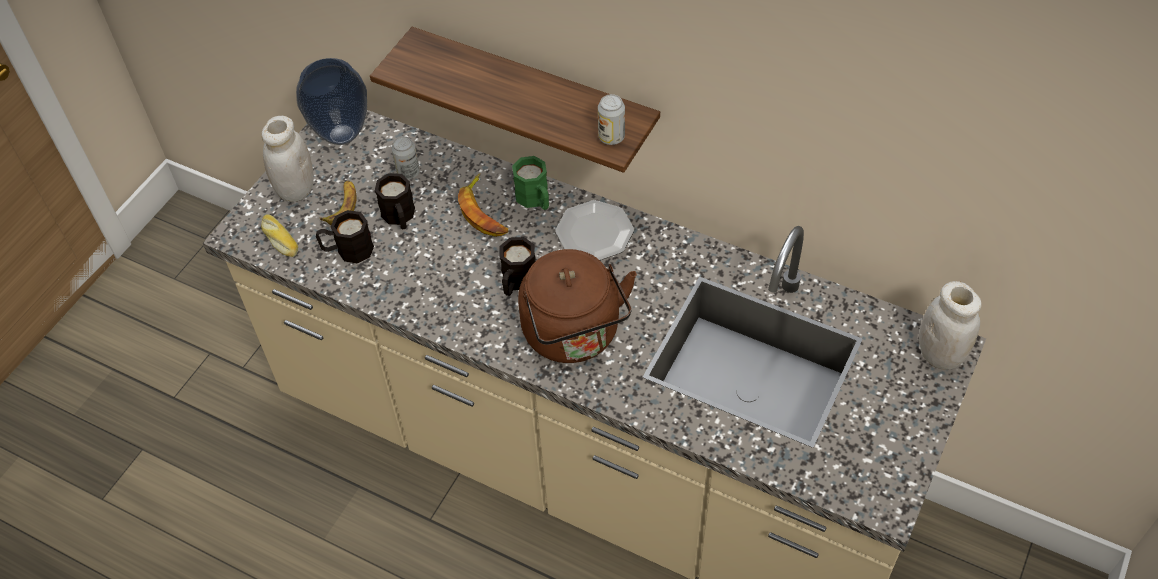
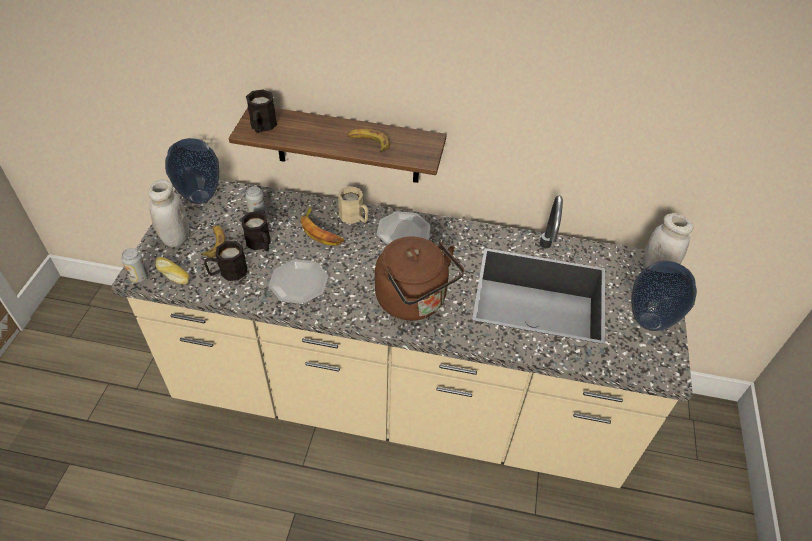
camera: 20 degrees left, 5 degrees down
(431, 282) = (298, 283): none -> plate
(516, 282) = (360, 273): black mug -> black mug (262, 127)
(535, 200) = (355, 218): green mug -> beige mug
(547, 111) = (368, 143): none -> banana
(611, 137) = (420, 153): can -> can (139, 277)
(892, 430) = (649, 322): none -> vase

